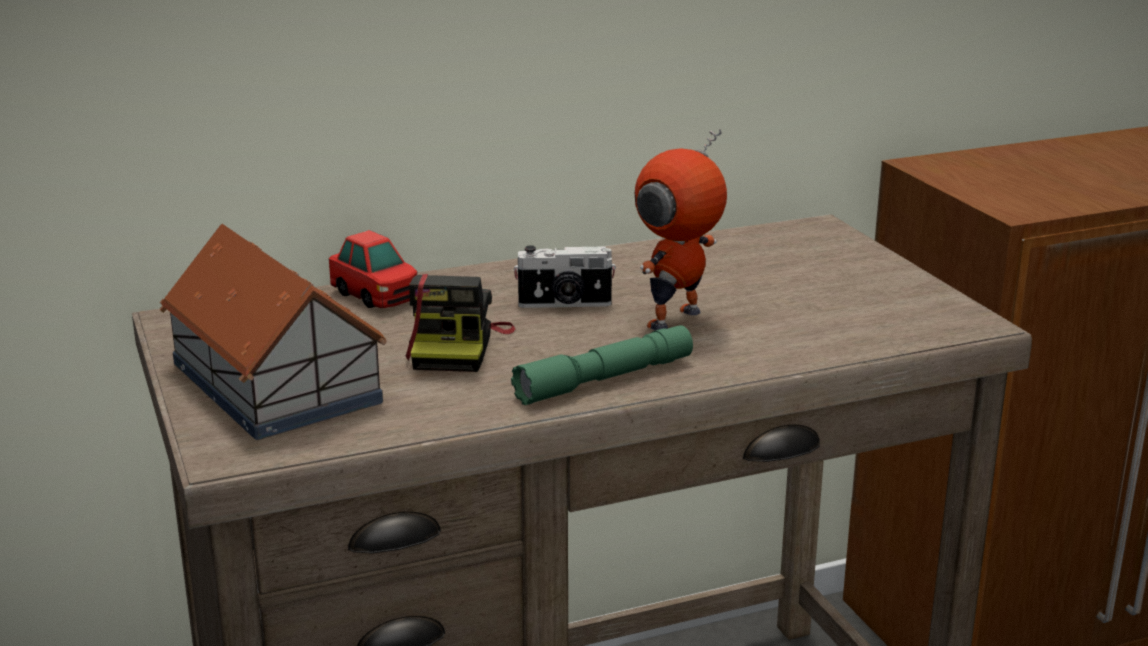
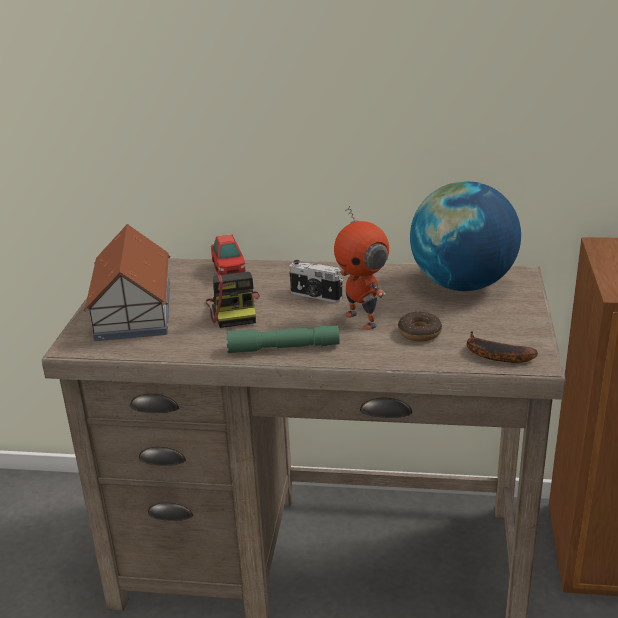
camera: 30 degrees right, 5 degrees up
(457, 347) = (234, 310): camera -> camera turned 45 degrees counterclockwise
(677, 320) = (362, 320): toy robot -> toy robot turned 105 degrees counterclockwise
(761, 252) = (462, 285): none -> globe
(779, 320) = (419, 332): none -> donut
(911, 326) = (493, 355): none -> banana

